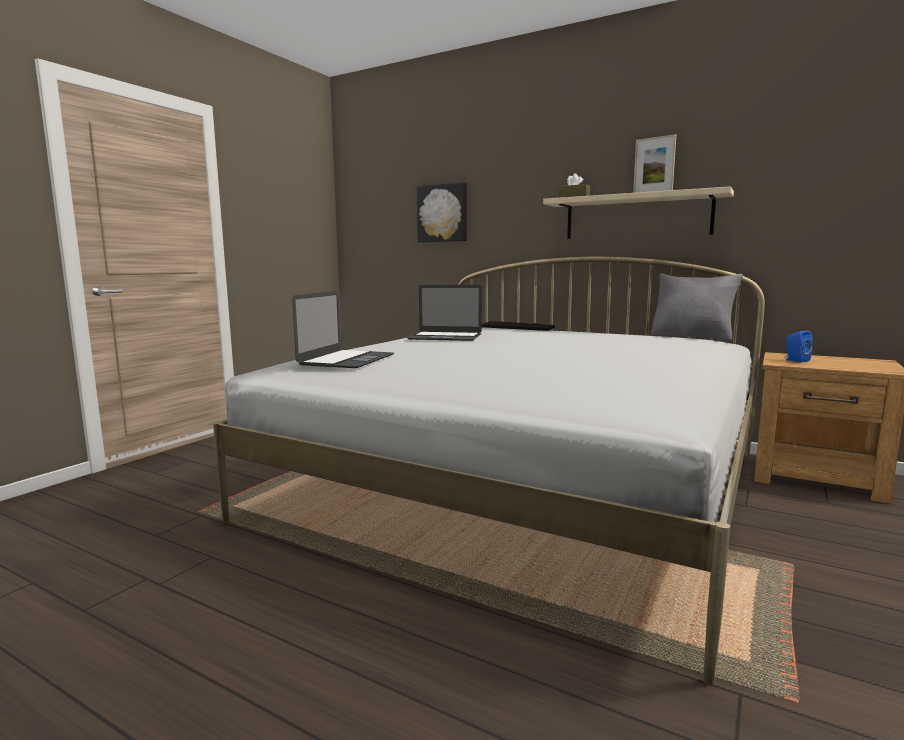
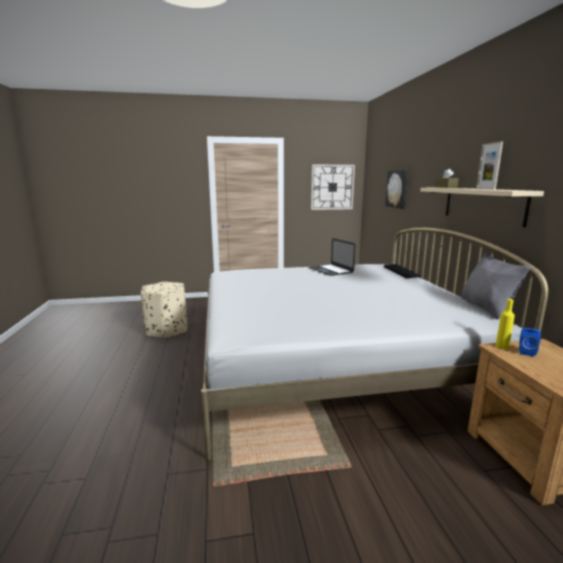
camera: 50 degrees right, 5 degrees up
(110, 570) = (167, 330): none -> beige ottoman
(297, 216) = (332, 187): none -> wall clock
(346, 359) = (245, 274): laptop -> none
(776, 361) = (502, 346): none -> yellow bottle

